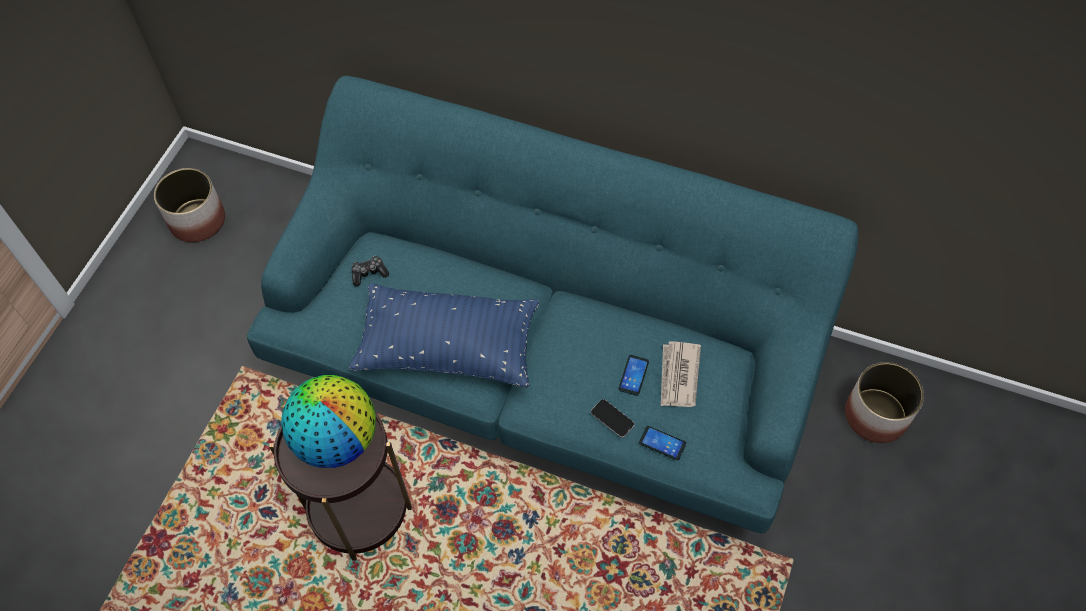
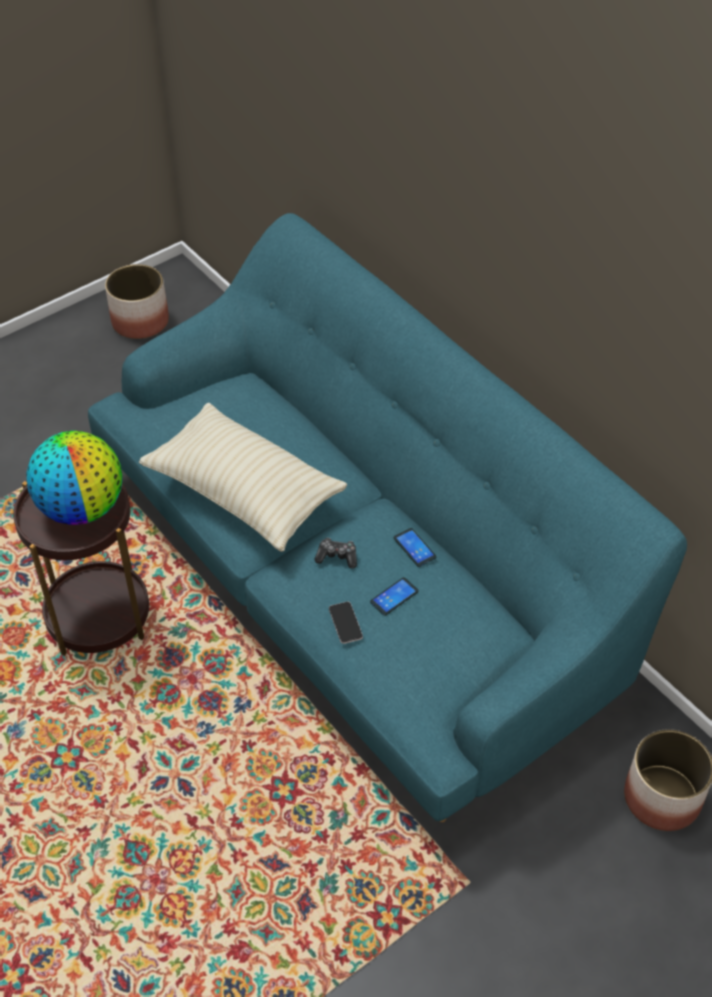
camera: 30 degrees right, 10 degrees down
(369, 273) = (221, 401): game controller -> game controller (337, 557)
(448, 347) = (244, 492): blue pillow -> beige pillow
(662, 443) = (376, 668): phone -> phone (414, 548)
(678, 376) = (437, 619): newspaper -> none

